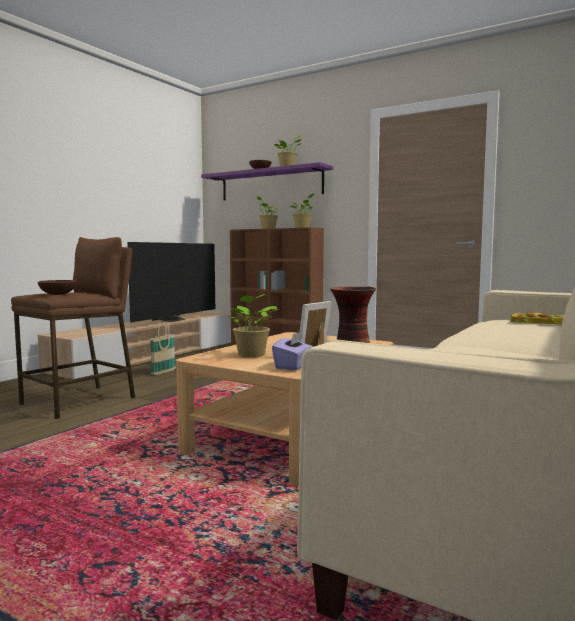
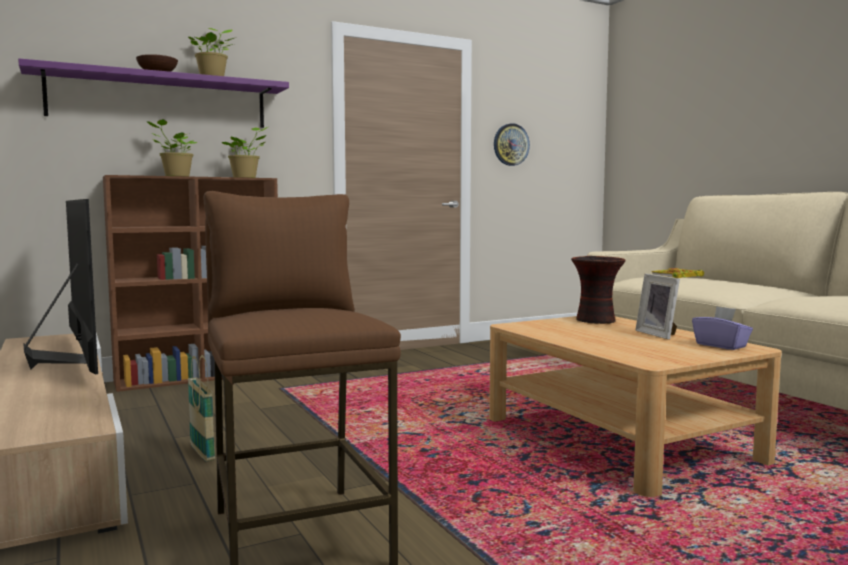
camera: 60 degrees left, 0 degrees up
(58, 294) = (332, 316): brown bowl -> none
(251, 355) = (646, 348): potted plant -> none
(545, 183) = (510, 144): none -> wall clock

